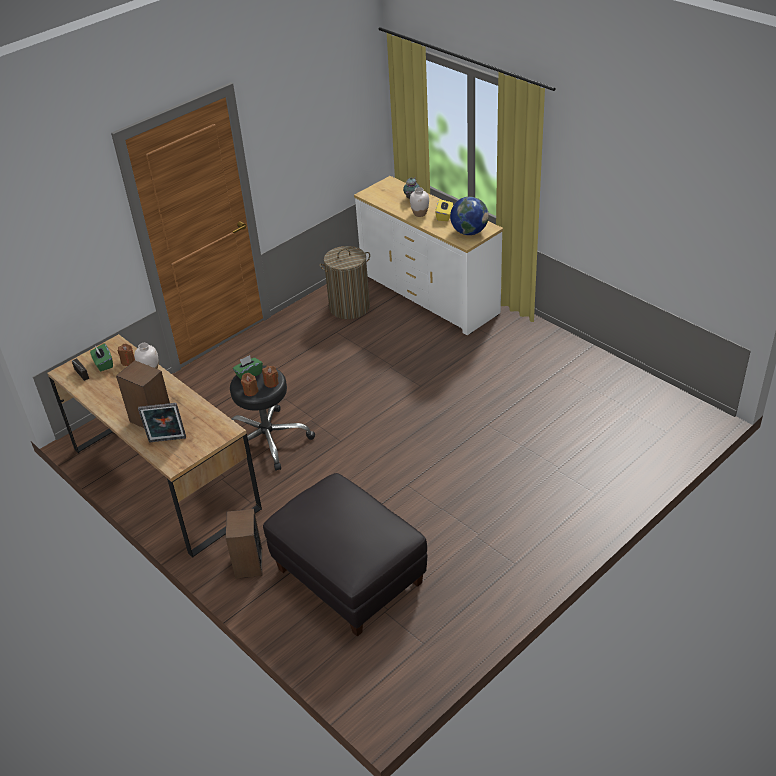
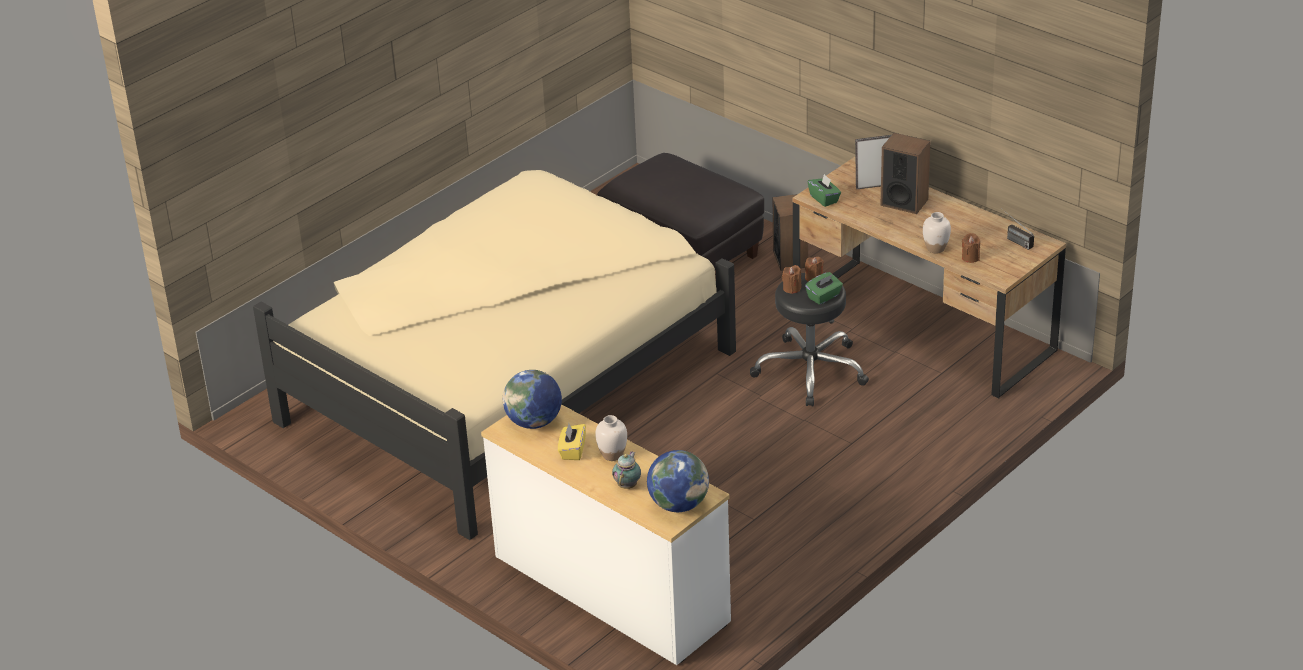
camera: 175 degrees right, 5 degrees down
(103, 364) = (1000, 254): green tissue box -> green tissue box (824, 199)
(349, 307) = (741, 563): laundry basket -> none
(383, 189) = (678, 504): none -> globe
(508, 445) = (505, 376): none -> beige bed

